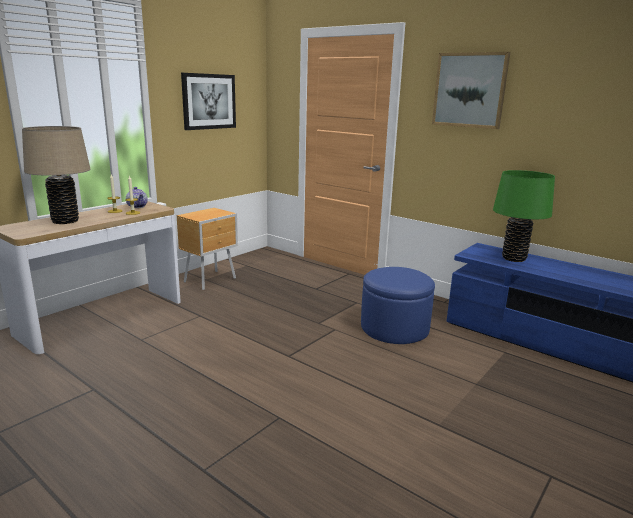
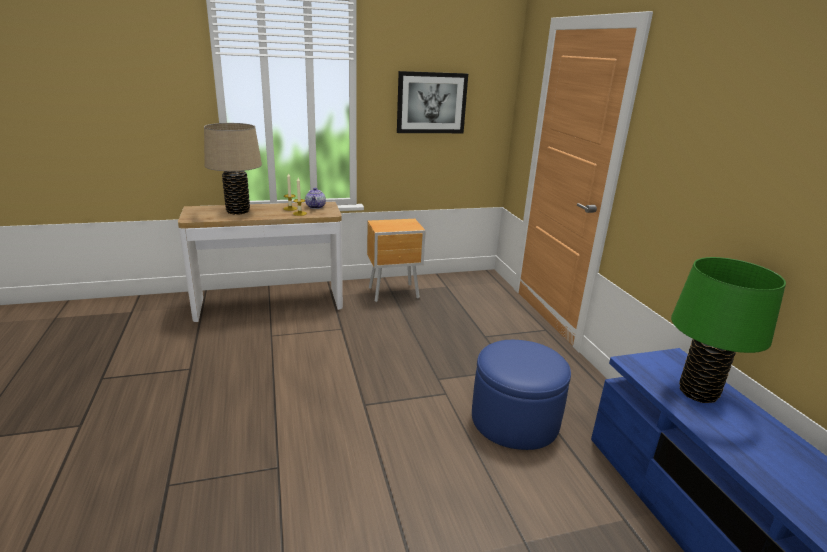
camera: 35 degrees right, 5 degrees up
(469, 90) = (710, 120): picture -> none

